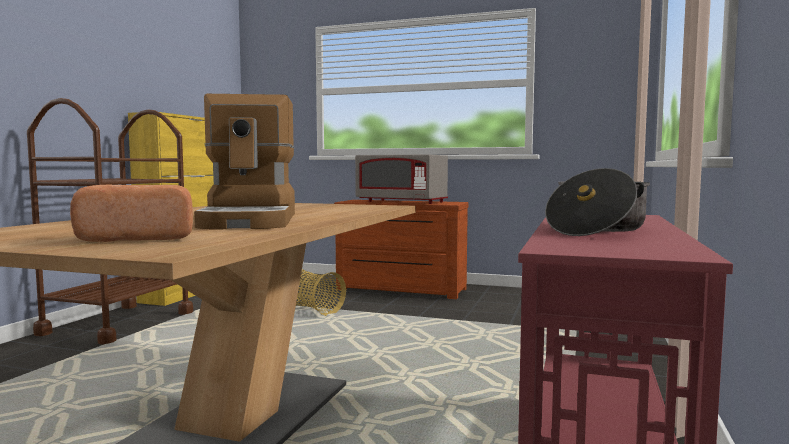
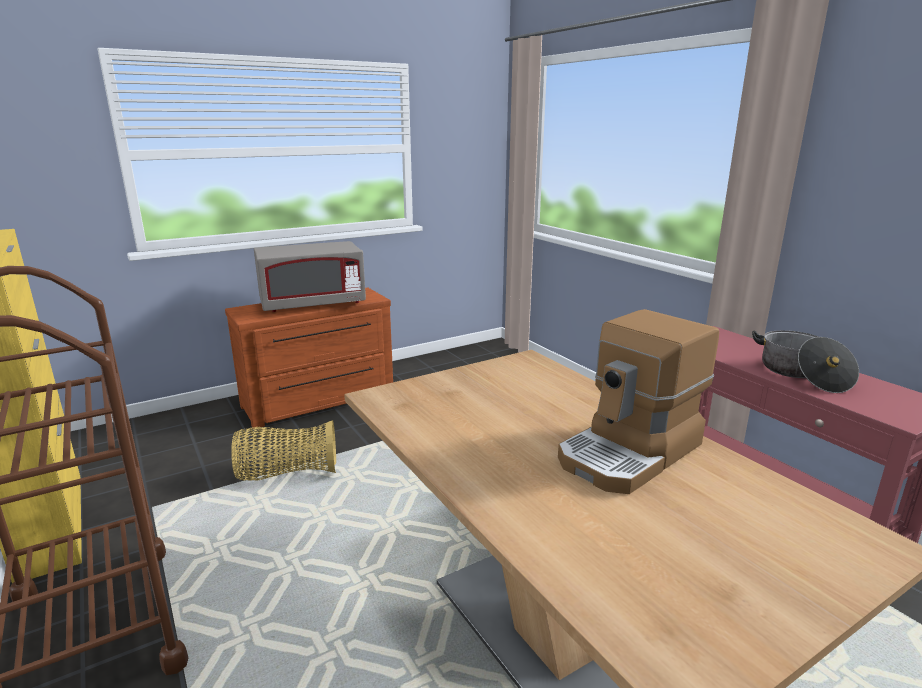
camera: 50 degrees left, 15 degrees up
(139, 238) = (768, 540): bread -> none
(252, 221) = (631, 453): coffee machine -> coffee machine turned 105 degrees clockwise

